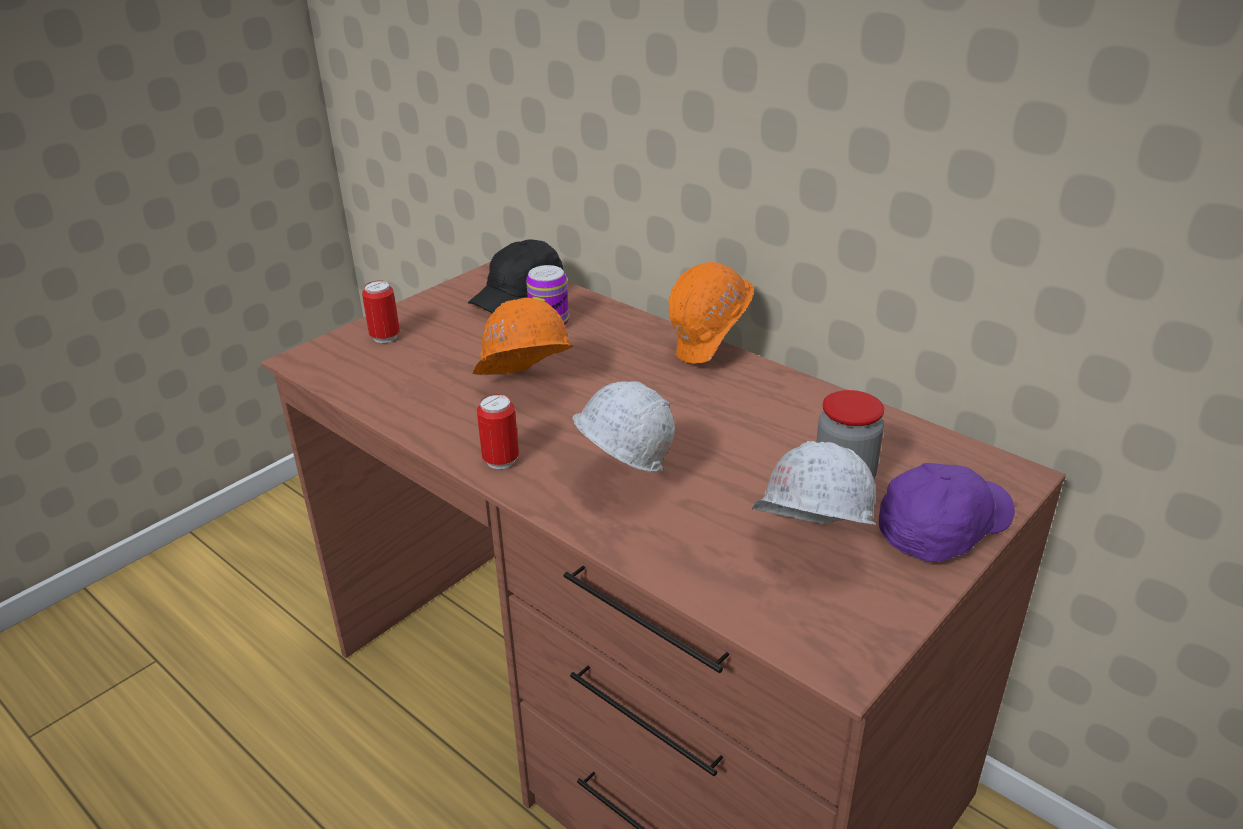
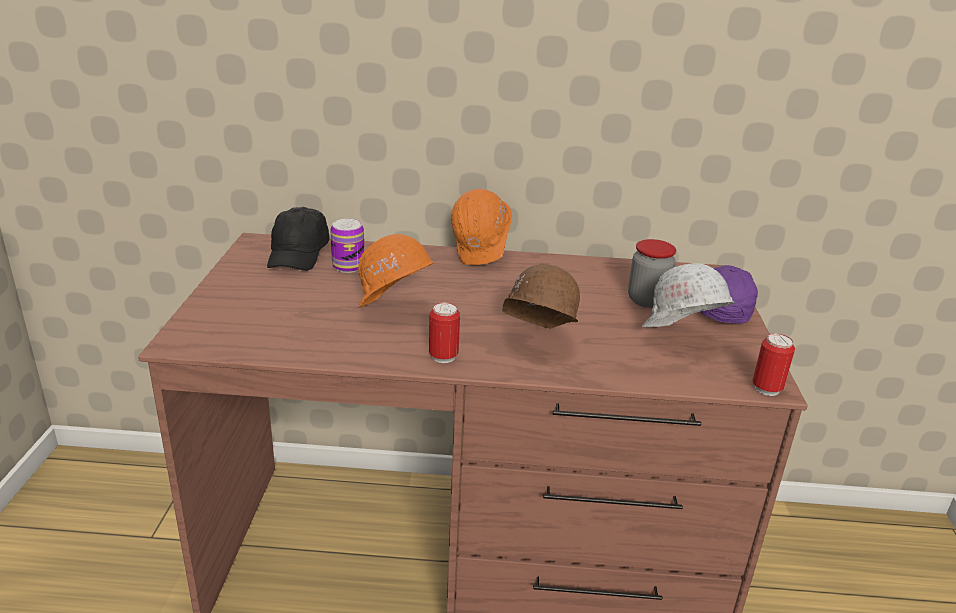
camera: 40 degrees left, 5 degrees down
(385, 337) = (229, 308): can -> can (766, 389)
(622, 480) = (535, 341): white hard hat -> brown hard hat

